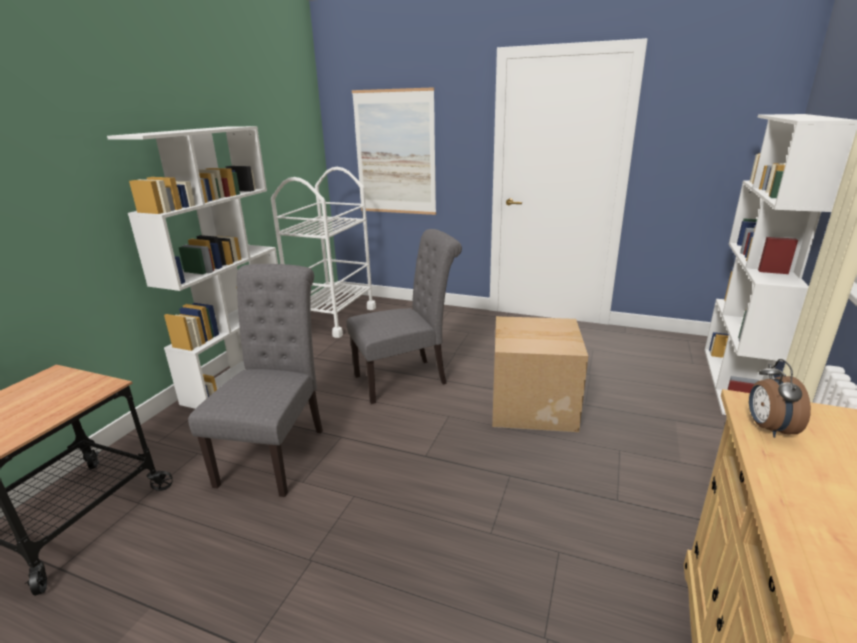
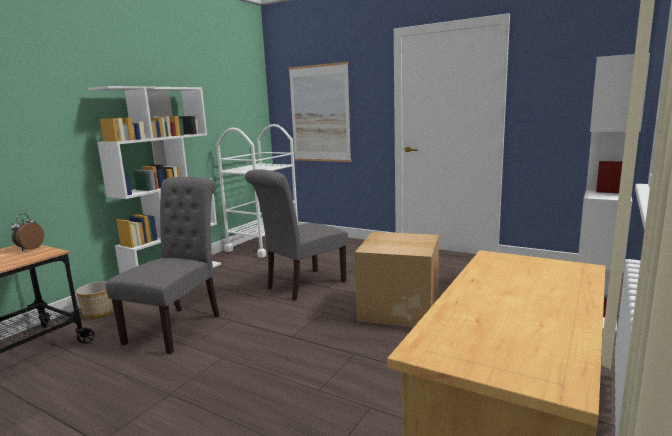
camera: 10 degrees right, 10 degrees down
(160, 438) = (99, 312): none -> planter
(406, 379) = (302, 286): grey chair -> grey chair turned 150 degrees clockwise
(768, 428) = (491, 269): alarm clock -> alarm clock (29, 248)

